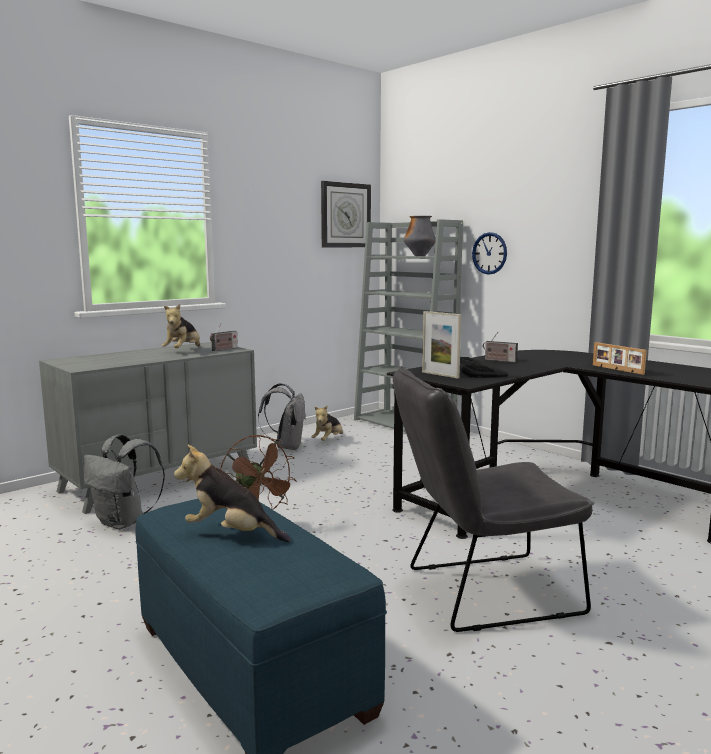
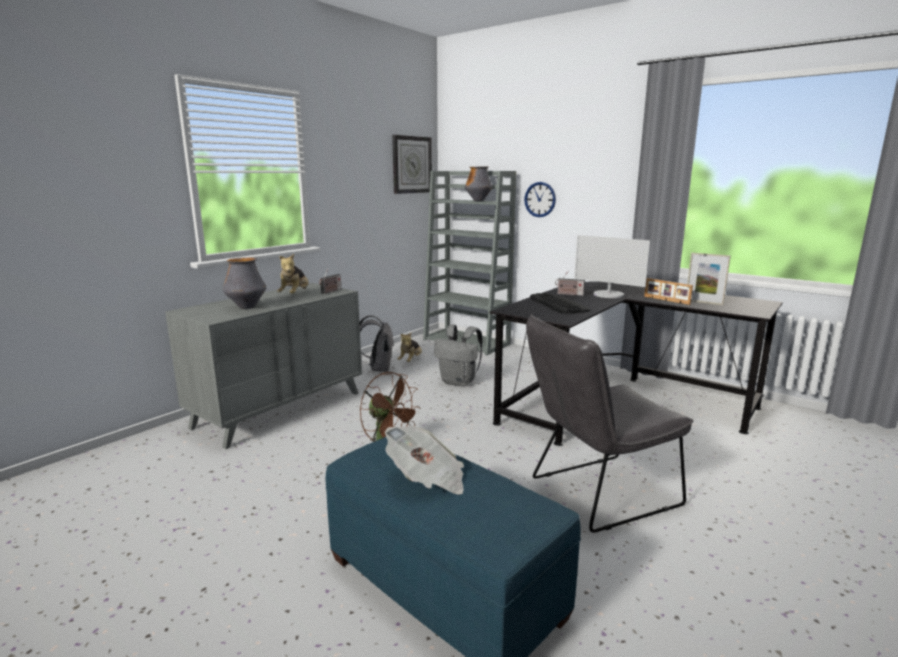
camera: 10 degrees left, 5 degrees up
(122, 360) = (246, 307): none -> vase
(124, 522) = (266, 454): grey backpack -> grey backpack (459, 382)
(231, 534) = (427, 479): plush toy -> newspaper
(440, 375) = (535, 312): picture frame -> picture frame (704, 302)
(548, 362) = (608, 295): none -> monitor

